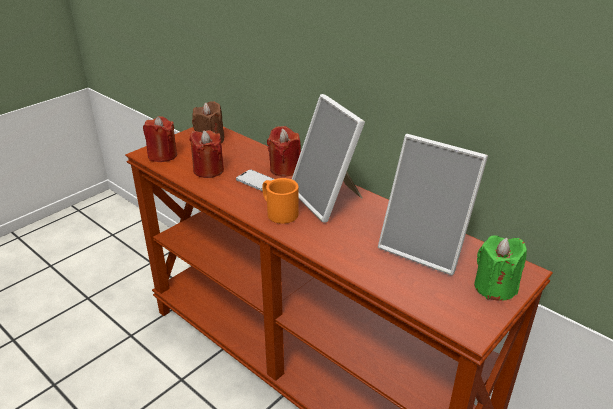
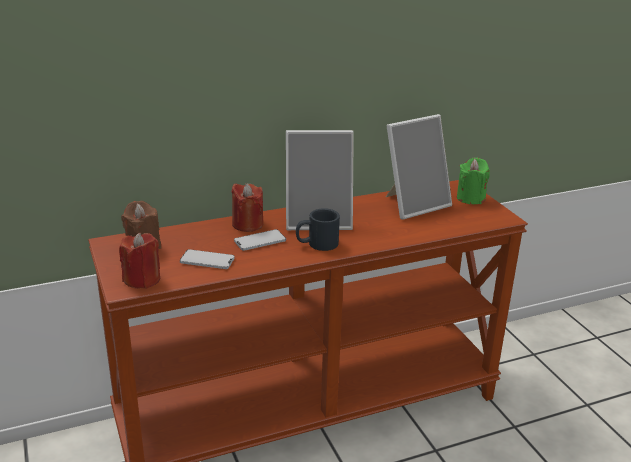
camera: 65 degrees left, 5 degrees down
(208, 170) = (207, 260): red candle -> phone
(278, 211) = (317, 244): orange mug -> black mug

